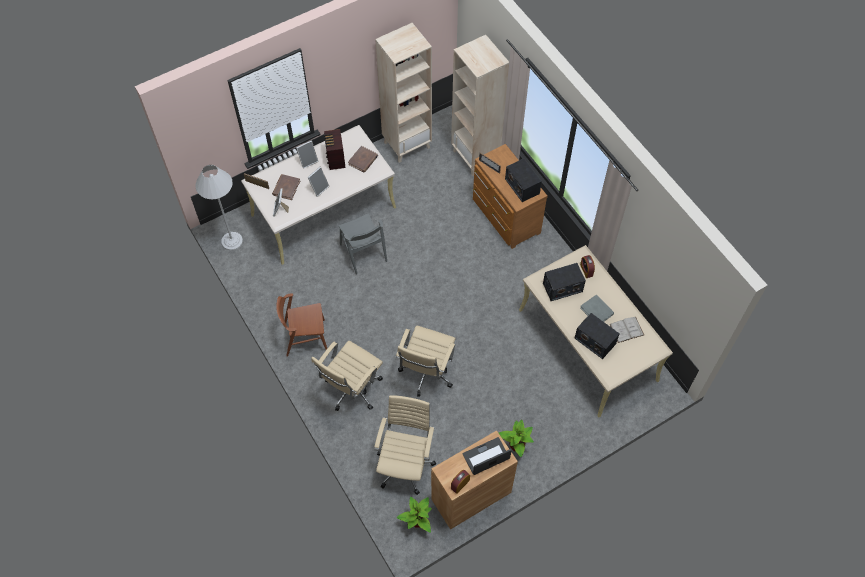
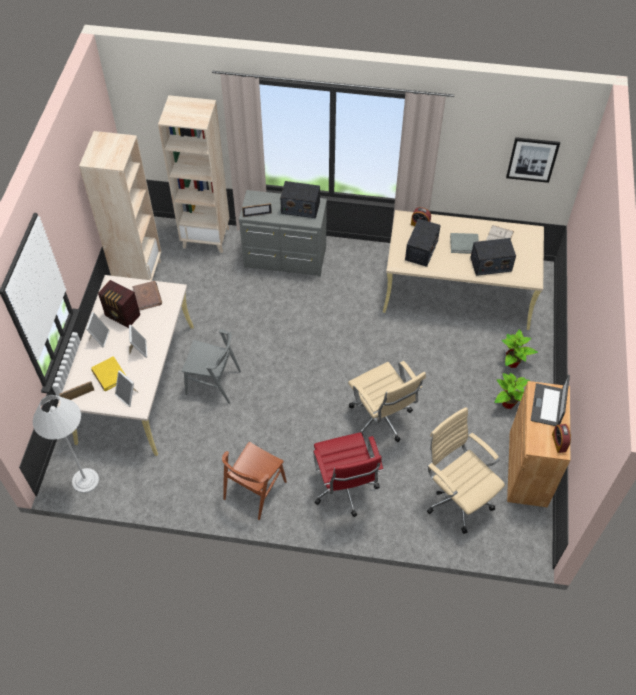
camera: 50 degrees left, 5 degrees down
(286, 188) = (109, 375): brown book -> yellow book
(351, 390) = (345, 490): beige office chair -> red office chair
(417, 522) = (520, 528): potted plant -> potted plant (512, 363)
(505, 217) = (285, 259): brown dresser -> grey dresser
(684, 291) = (532, 159): none -> picture

